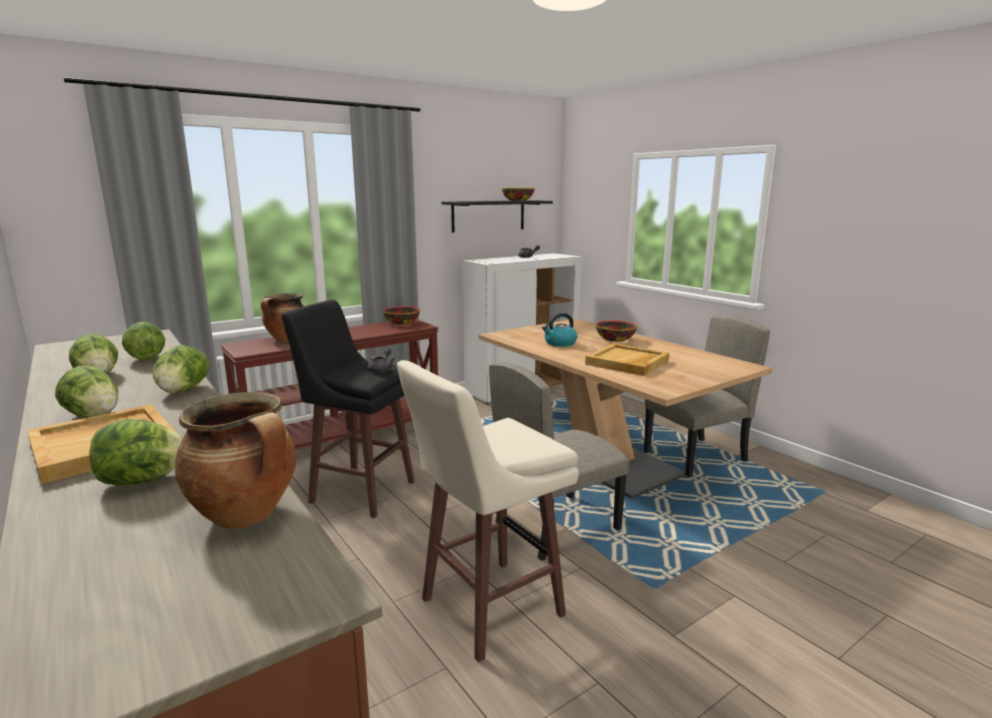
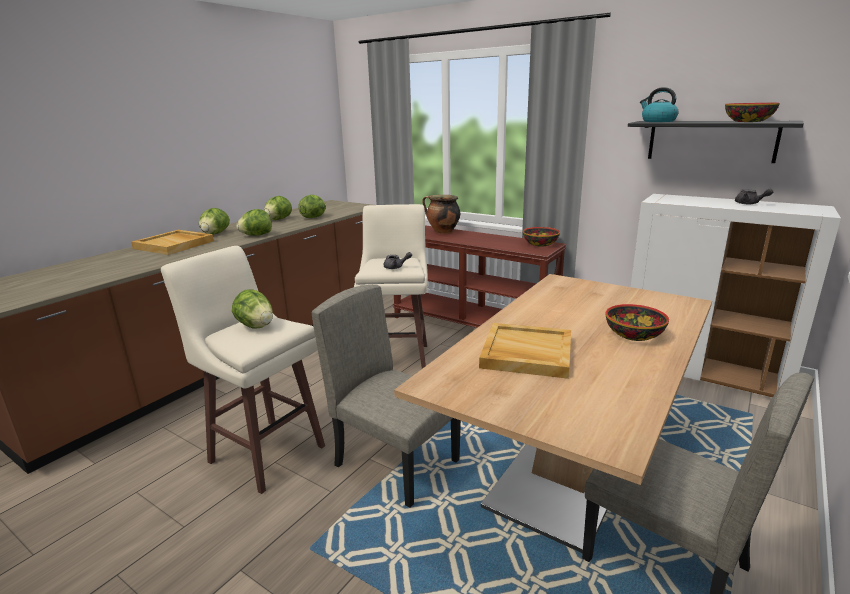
camera: 70 degrees right, 5 degrees up
(142, 480) = (129, 259): lettuce -> lettuce (256, 326)
(247, 515) = (80, 282): cooking pot -> none
(360, 491) = (398, 358): black stool -> beige stool
(560, 343) = (565, 309): kettle -> kettle (657, 121)

